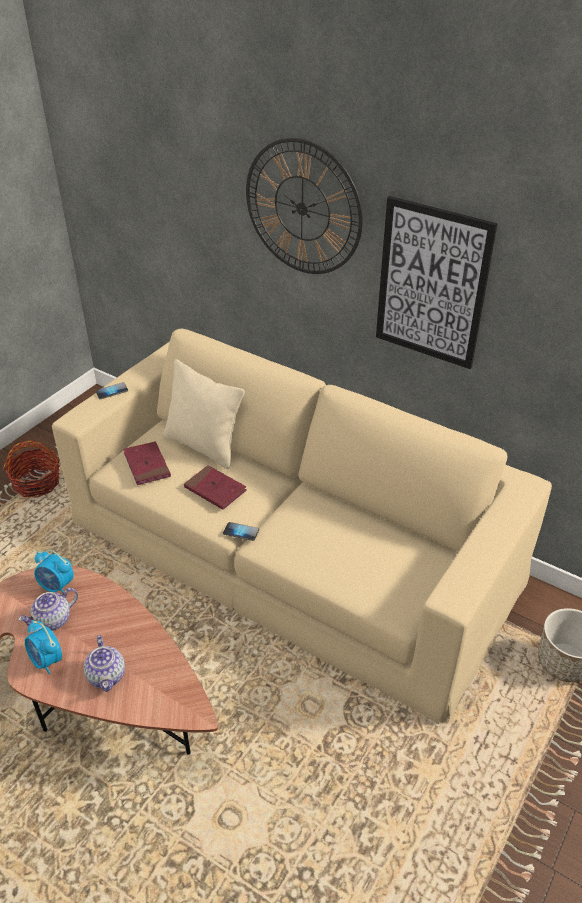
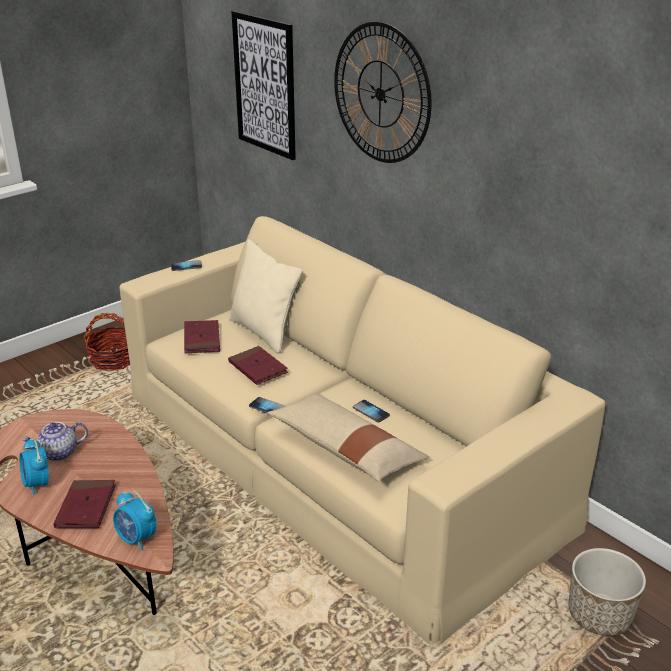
camera: 15 degrees right, 10 degrees down
(57, 586) = (76, 427): alarm clock -> alarm clock (137, 539)
(107, 676) = (86, 507): teapot -> red book
(332, 565) = (346, 449): none -> beige pillow
(339, 520) = (371, 412): none -> phone
(432, 284) = (492, 170): picture -> picture (265, 85)

